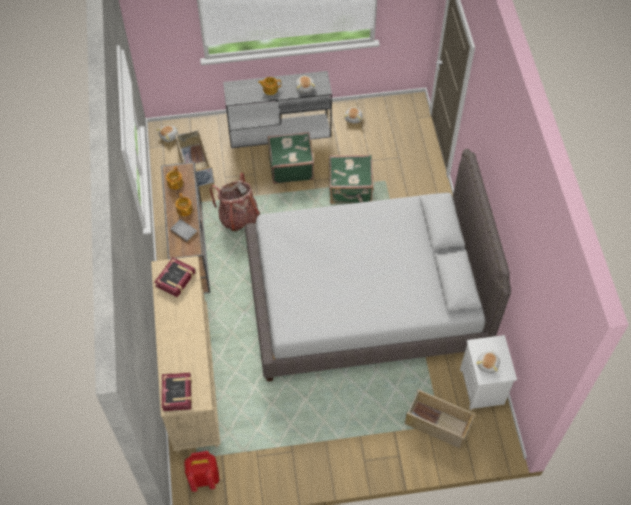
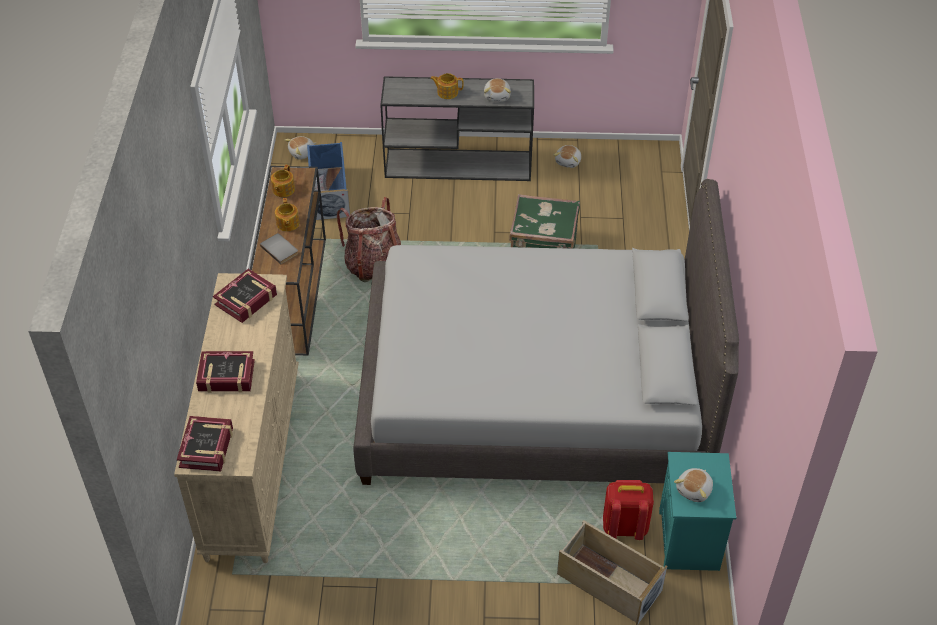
camera: 10 degrees right, 10 degrees down
(177, 339) = (226, 376): none -> book
(195, 165) = (329, 192): beige storage box -> blue storage box
(203, 478) = (234, 603): red backpack -> red backpack (624, 527)
(290, 166) = (464, 210): green suitcase -> none
(483, 387) = (690, 542): white nightstand -> turquoise nightstand

